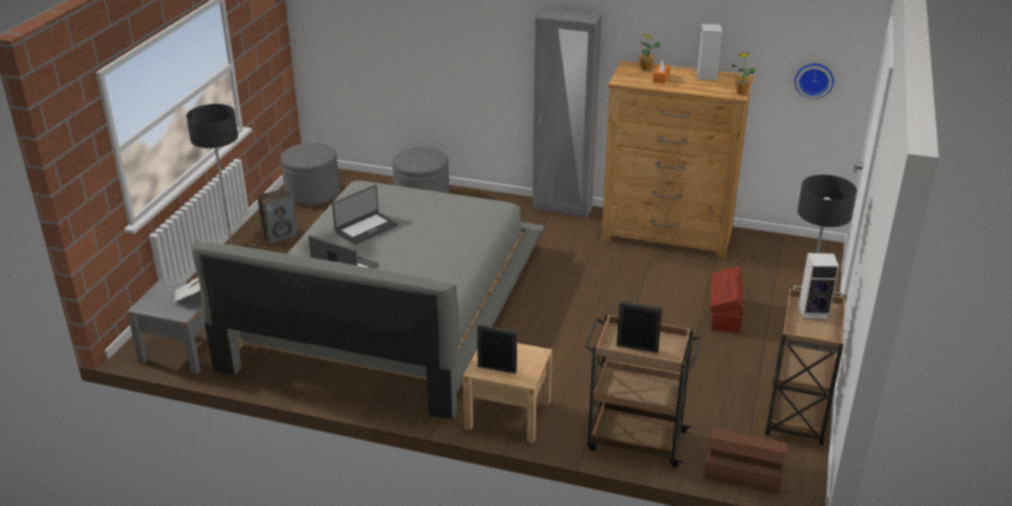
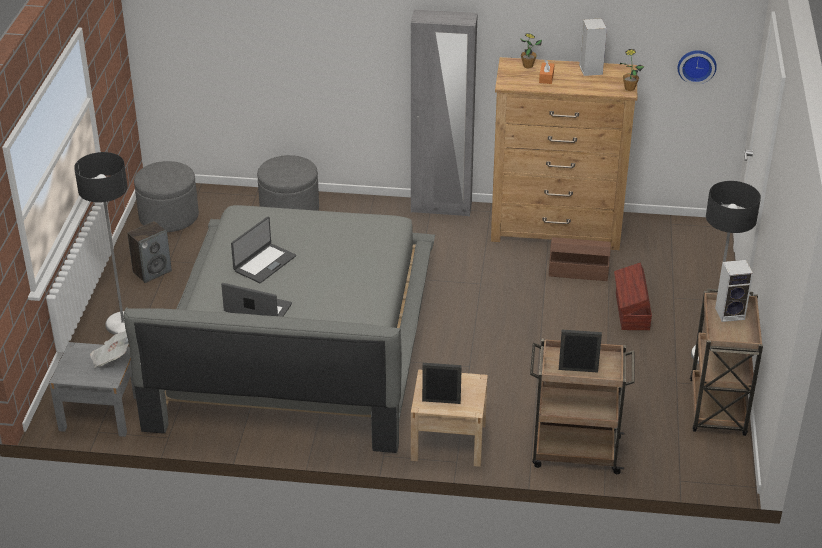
camera: 10 degrees left, 5 degrees up
(742, 473) = (679, 472): brown storage box -> brown storage box (578, 270)

